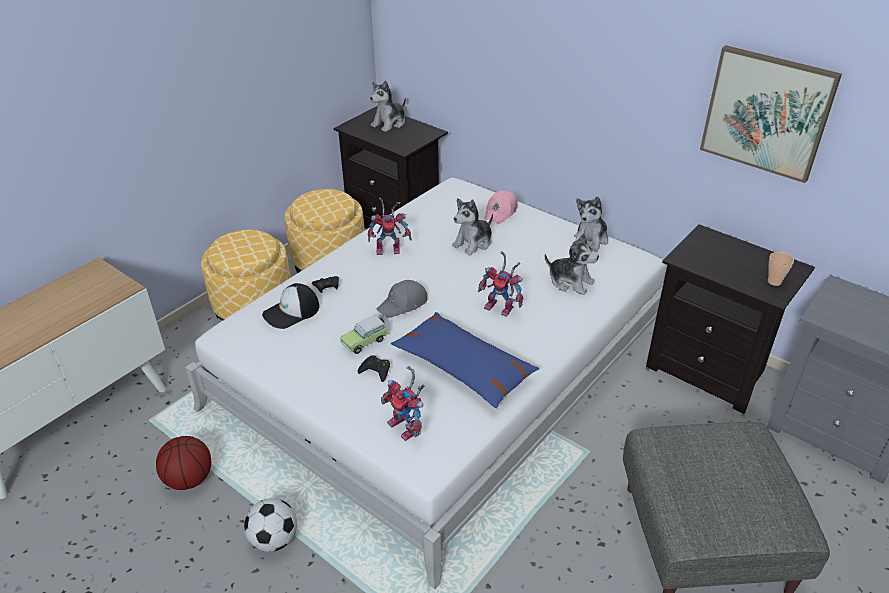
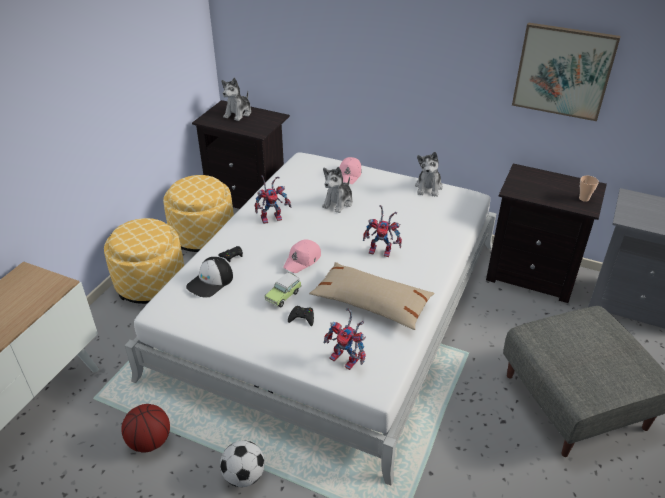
camera: 15 degrees left, 0 degrees up
(403, 304) = (303, 260): grey cap -> pink cap
(463, 368) = (371, 303): blue pillow -> beige pillow
(570, 281) = (427, 222): plush toy -> none

